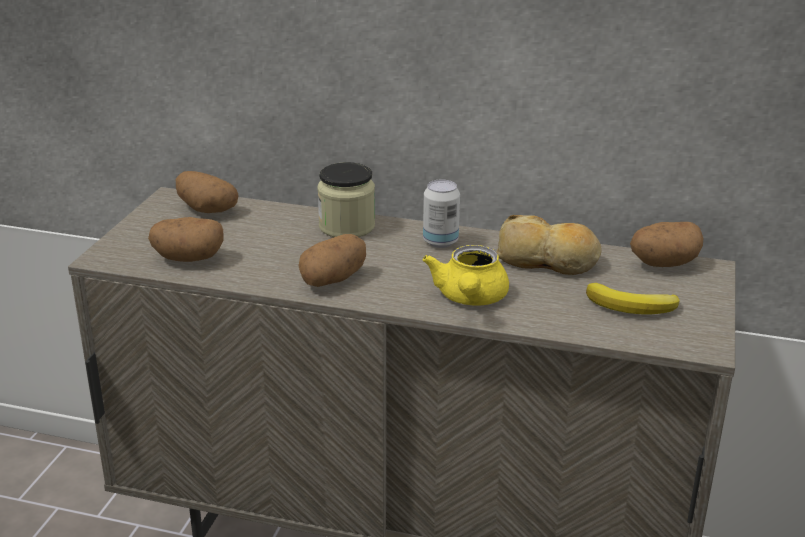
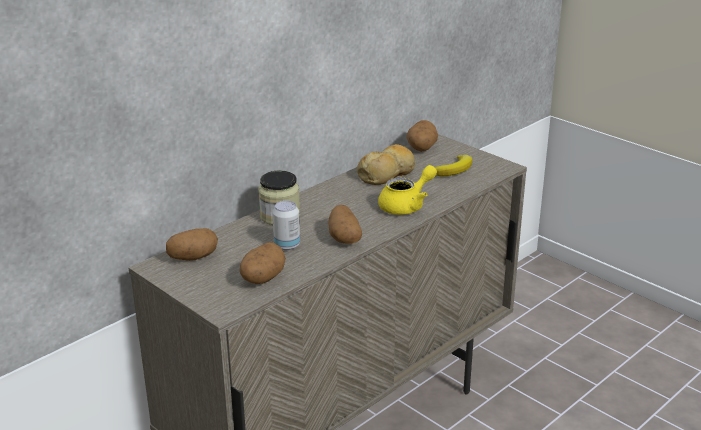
camera: 60 degrees left, 0 degrees up
(440, 242) = (332, 194): can -> can (287, 245)
(469, 299) = (407, 206): yellow teapot -> yellow teapot turned 75 degrees counterclockwise

